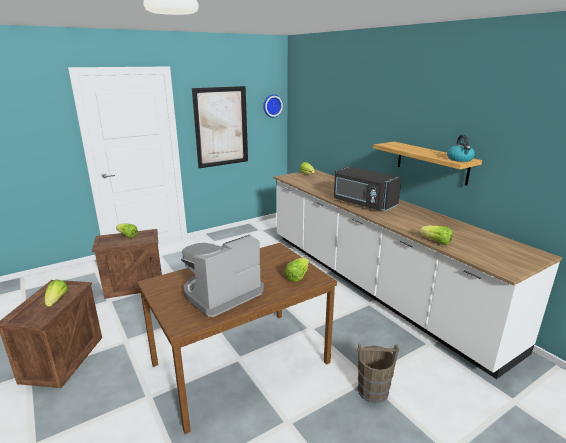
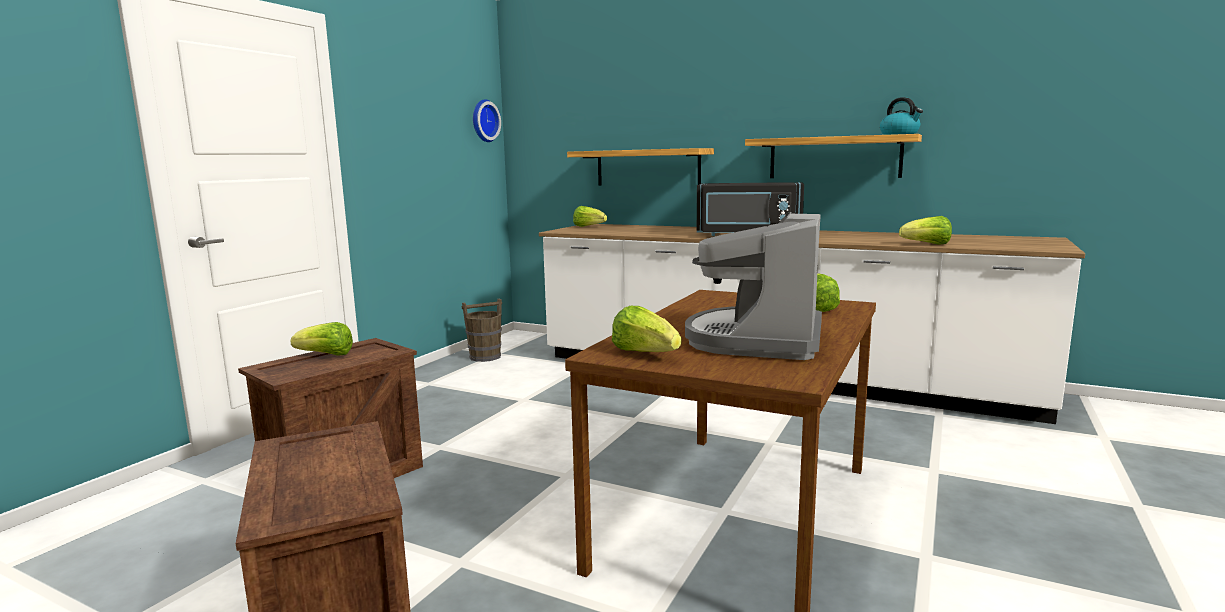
camera: 30 degrees left, 10 degrees down
(57, 300) = (347, 462): lettuce -> lettuce (645, 353)
(221, 127) = (412, 151): picture -> none
(343, 145) = (647, 167): none -> shelf
(373, 391) = (963, 480): brown bucket -> brown bucket (485, 357)

